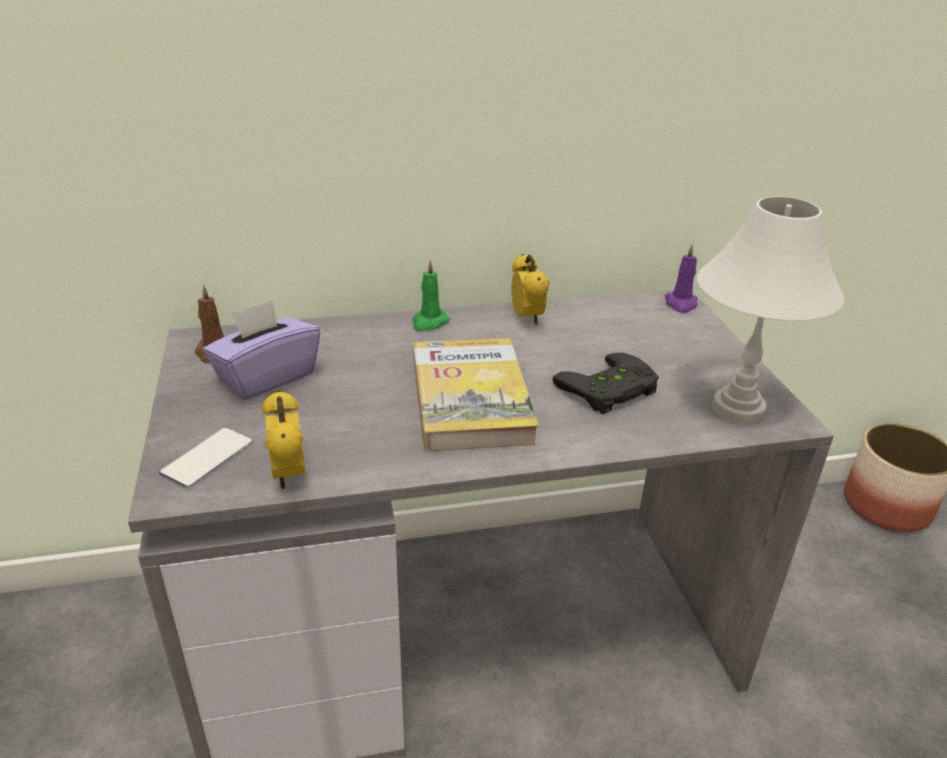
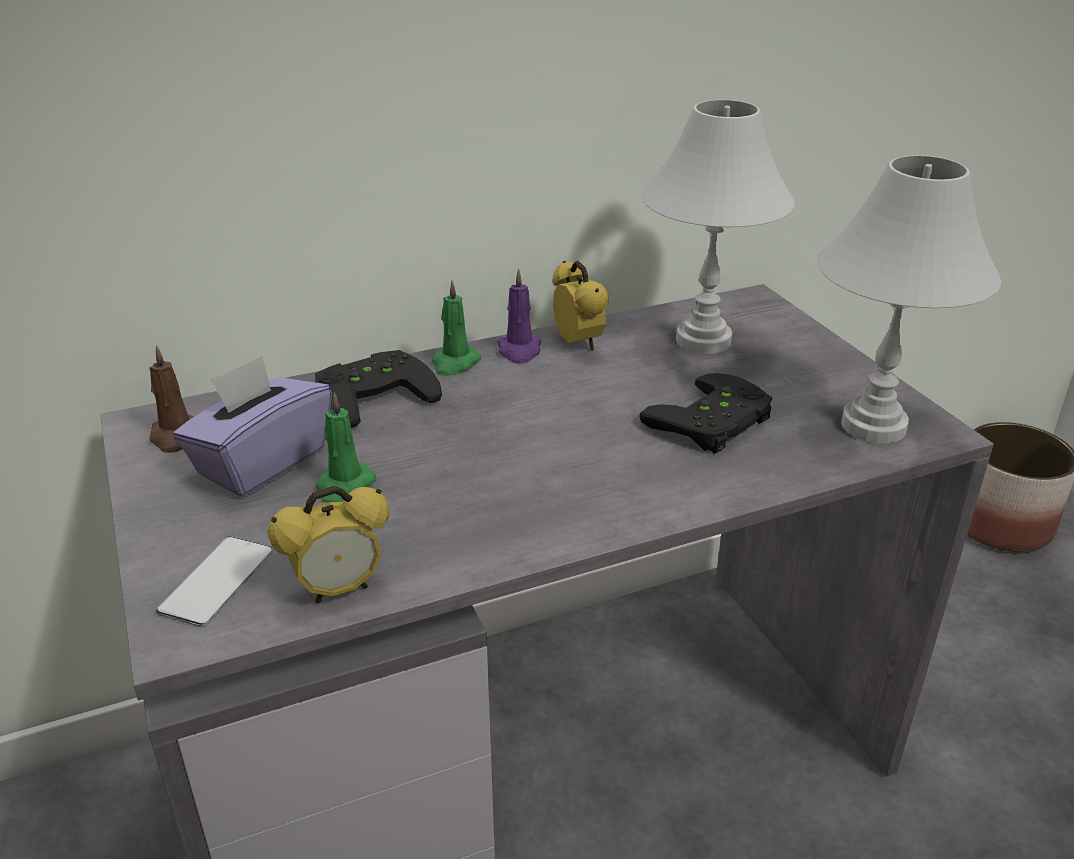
camera: 10 degrees left, 0 degrees up
(289, 476) = (339, 589): alarm clock -> alarm clock turned 90 degrees counterclockwise
(318, 403) = (344, 487): none -> green candle
(362, 337) = (373, 393): none -> black game controller
(470, 399) = (543, 455): book -> none
(626, 327) = (704, 340): none -> white table lamp
(681, 304) = (760, 304): purple candle -> purple candle (519, 351)

